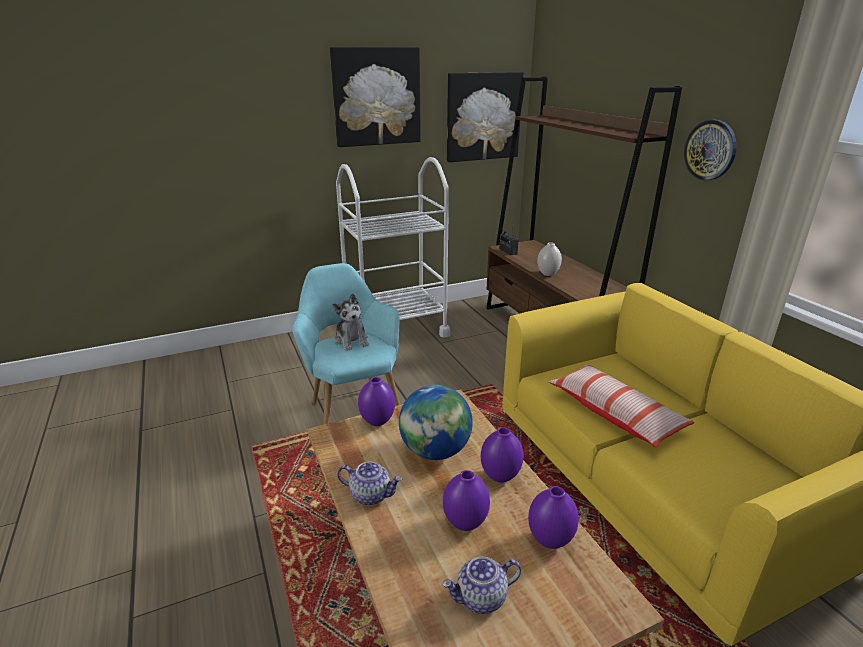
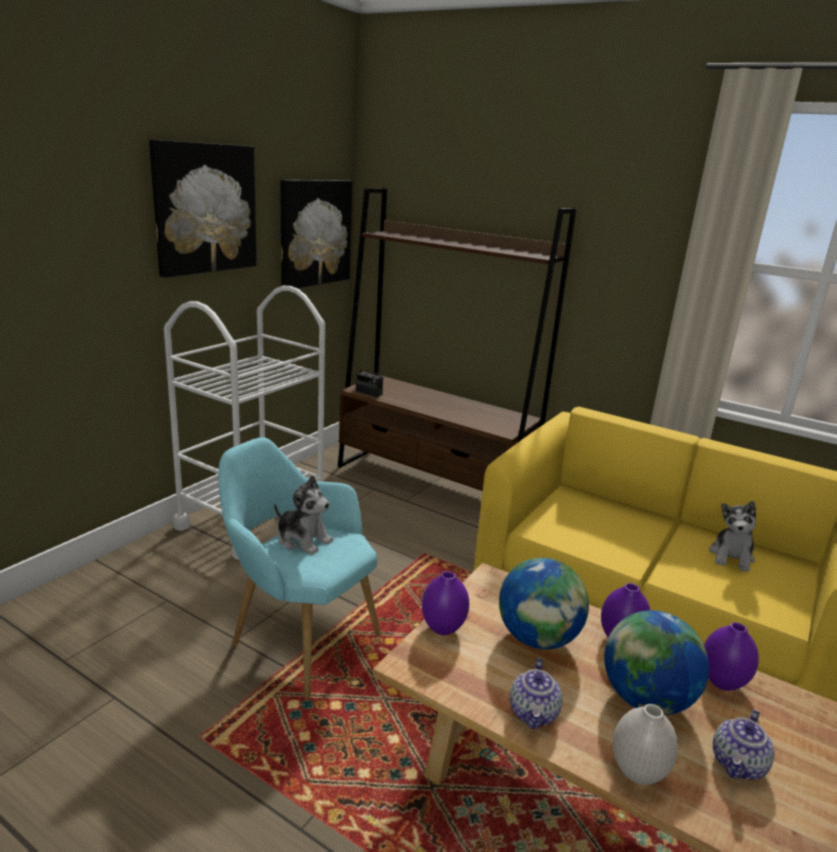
camera: 35 degrees left, 5 degrees down
(371, 495) = (534, 713): teapot -> teapot turned 120 degrees clockwise
(465, 522) = (645, 700): purple vase -> globe
(548, 274) = (439, 412): white vase -> white vase (638, 773)
(615, 413) = (625, 544): pillow -> none
(710, 150) = (612, 269): wall clock -> none
(718, 455) = (731, 557): none -> plush toy

